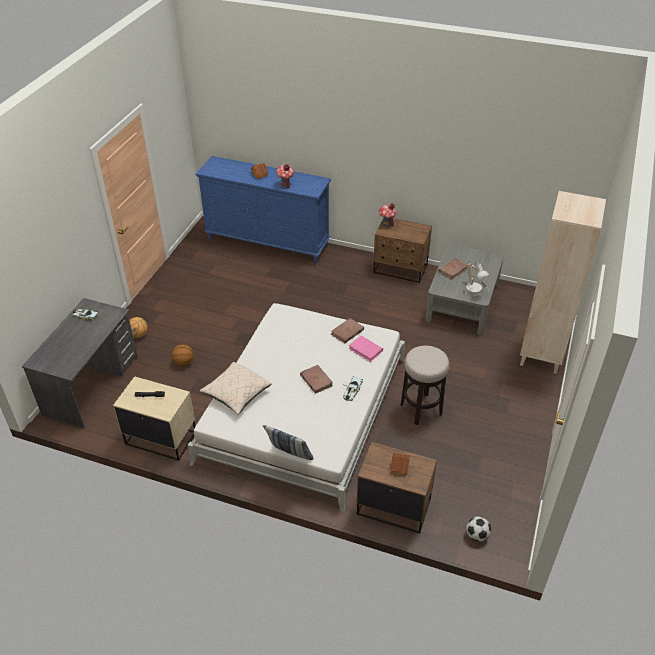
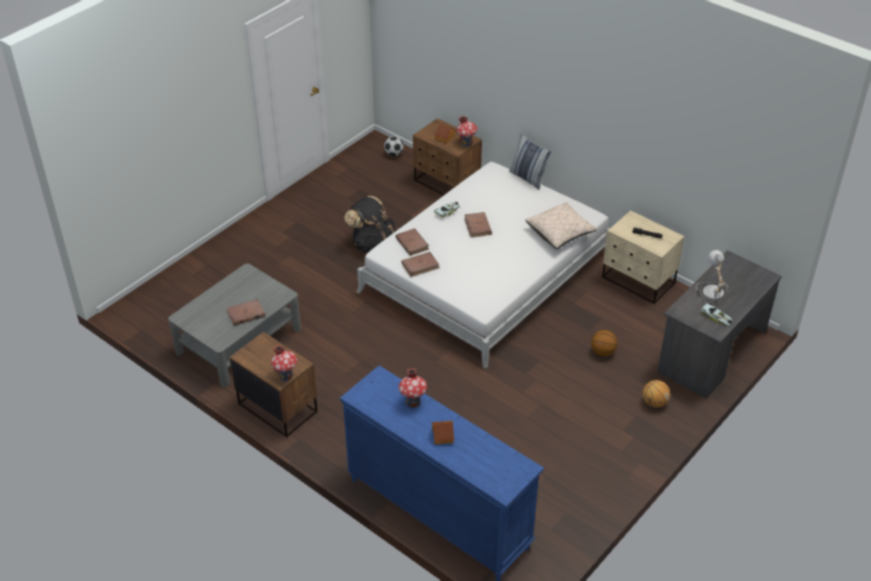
camera: 160 degrees left, 0 degrees up
(366, 350) = (412, 243): pink book -> brown book
(371, 464) = (466, 143): none -> toy house
(421, 409) = (373, 244): stool -> black backpack
(476, 288) = (241, 284): table lamp -> table lamp (710, 291)
(541, 355) = (211, 261): beige bookcase -> none

